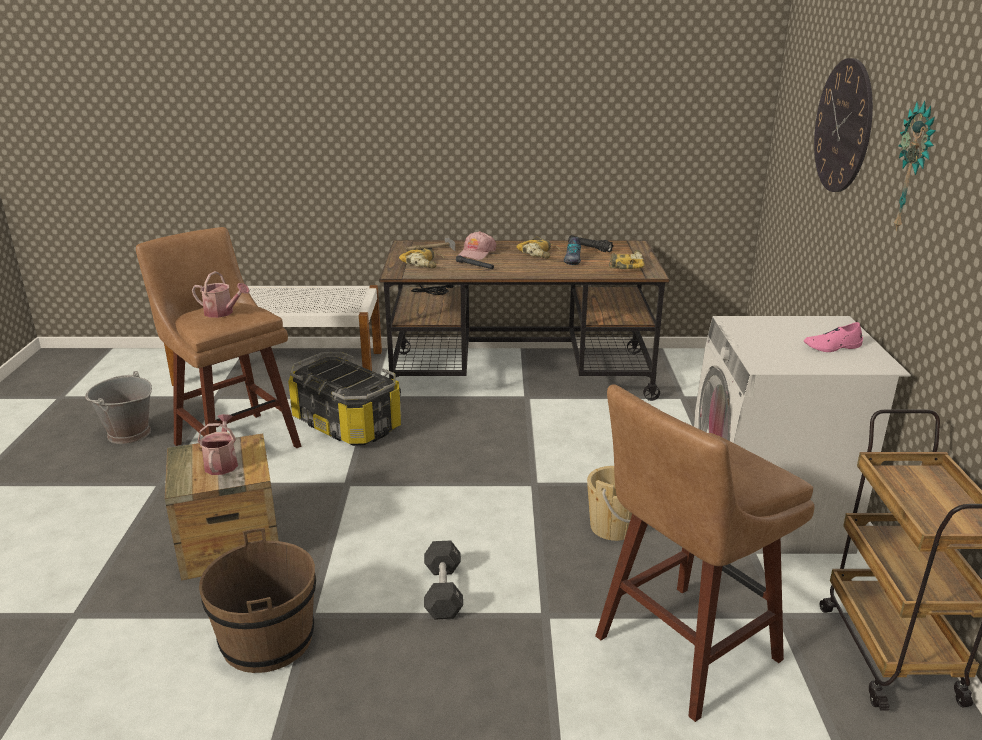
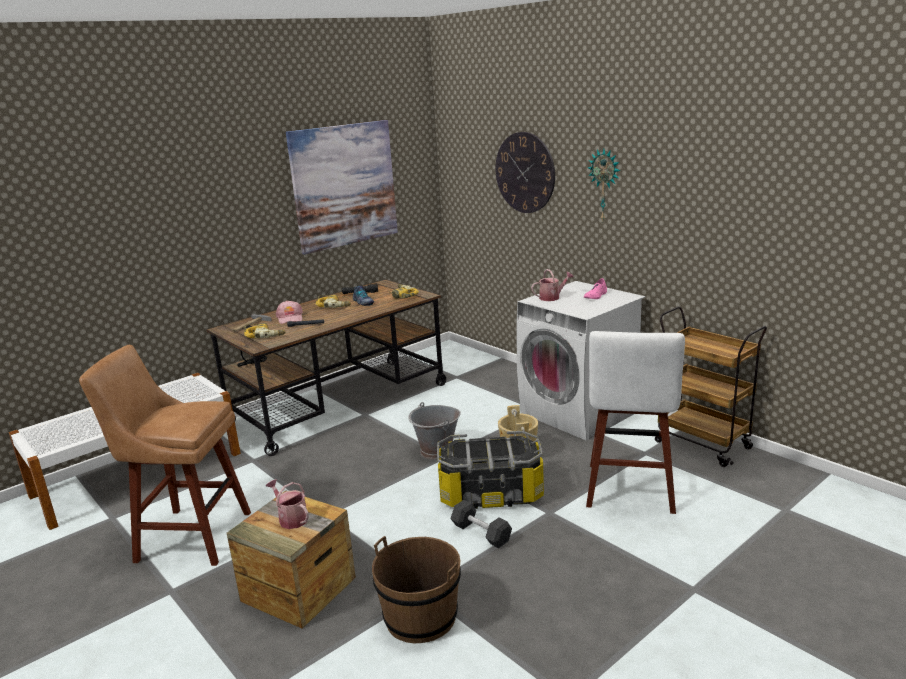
camera: 40 degrees left, 5 degrees down
(128, 434) = (71, 579): grey bucket -> grey bucket (436, 451)
(222, 313) = (179, 414): watering can -> watering can (552, 297)
(347, 423) = (262, 483): storage box -> storage box (491, 493)
(610, 103) = (344, 185): none -> picture
(682, 651) = (630, 490): brown stool -> white stool

